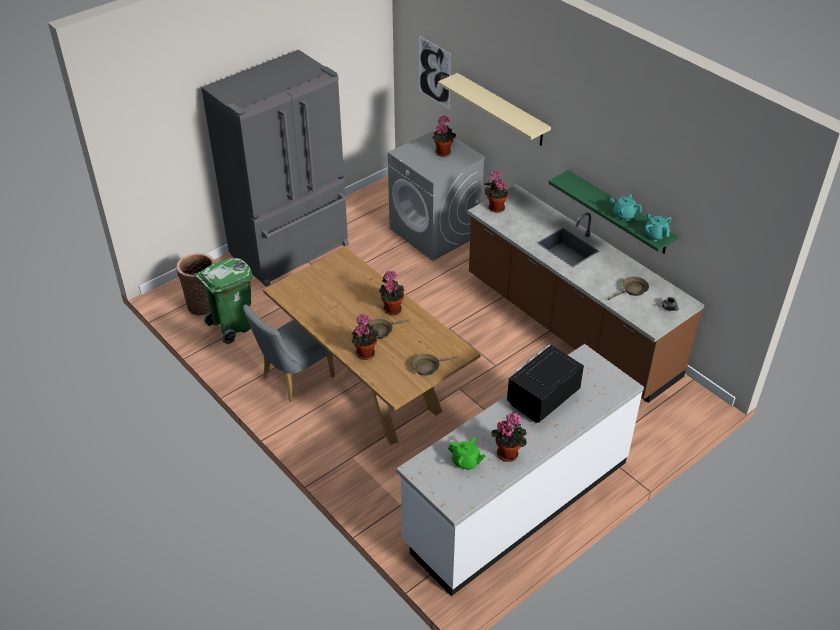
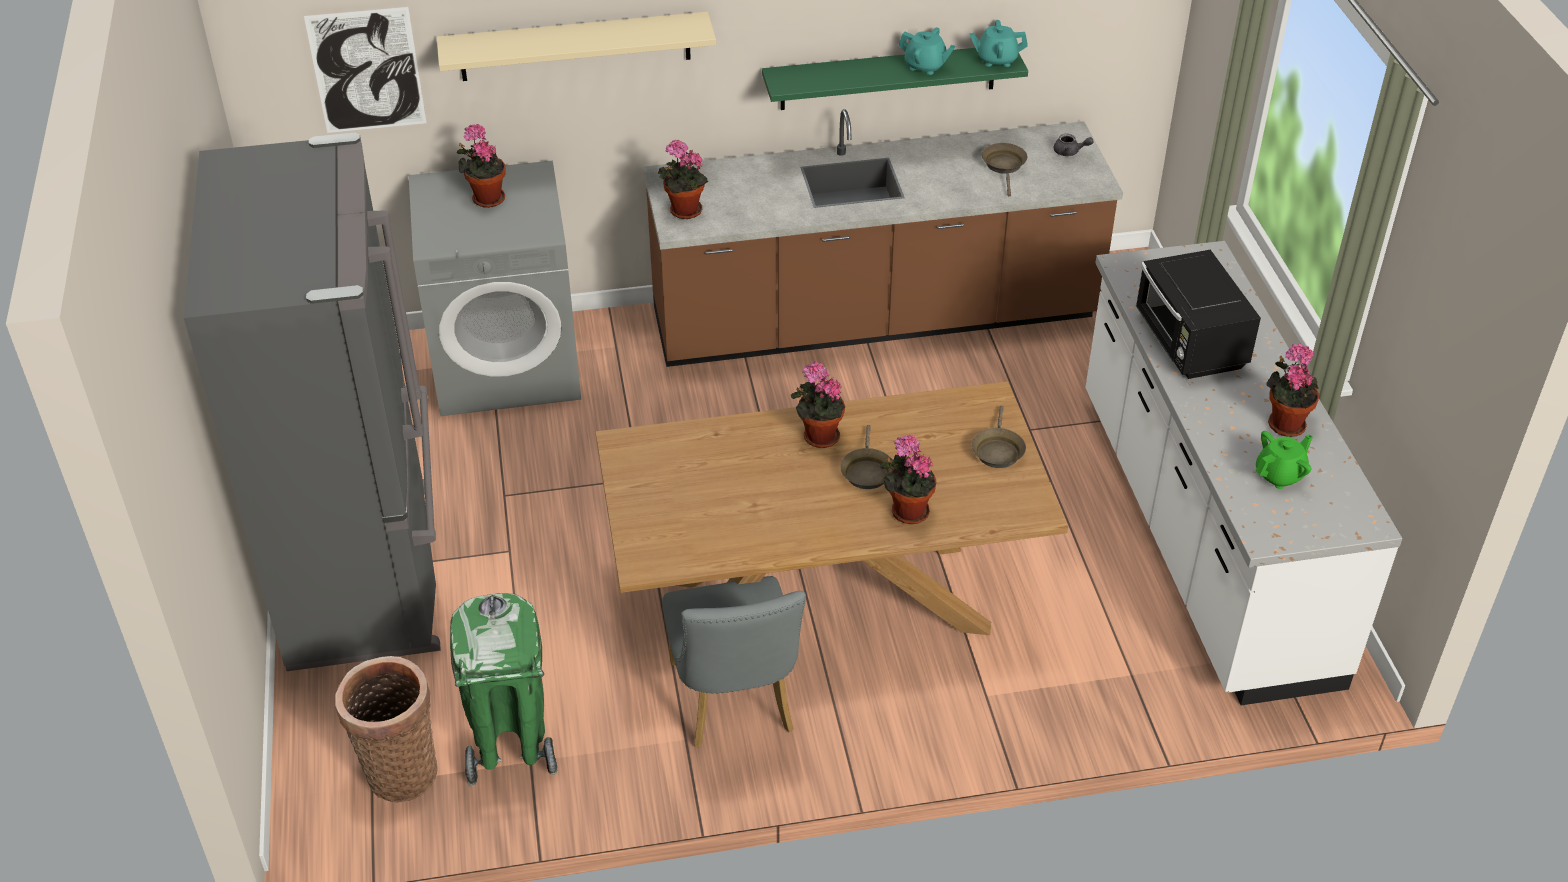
camera: 60 degrees left, 0 degrees up
(623, 215) = (925, 66): turquoise teapot -> turquoise teapot turned 120 degrees counterclockwise

